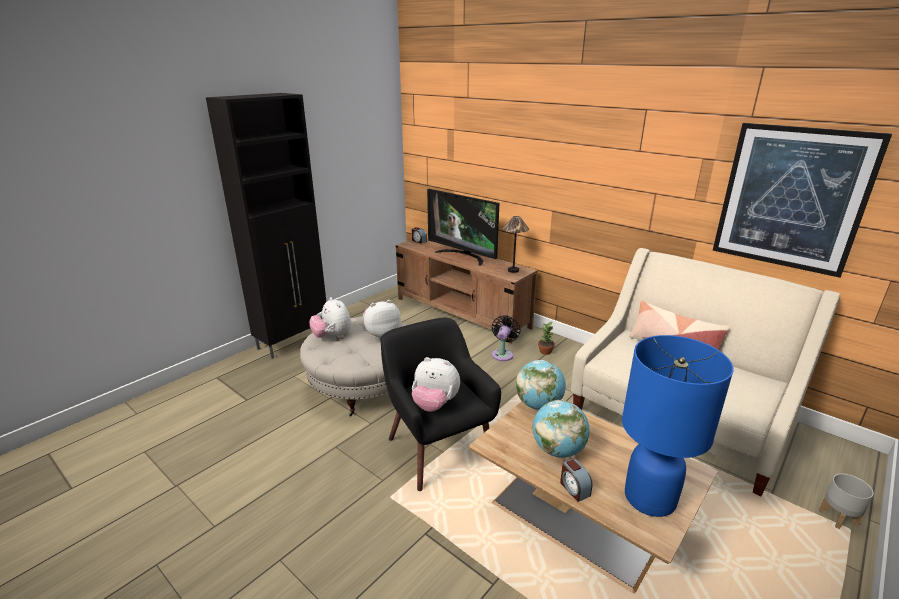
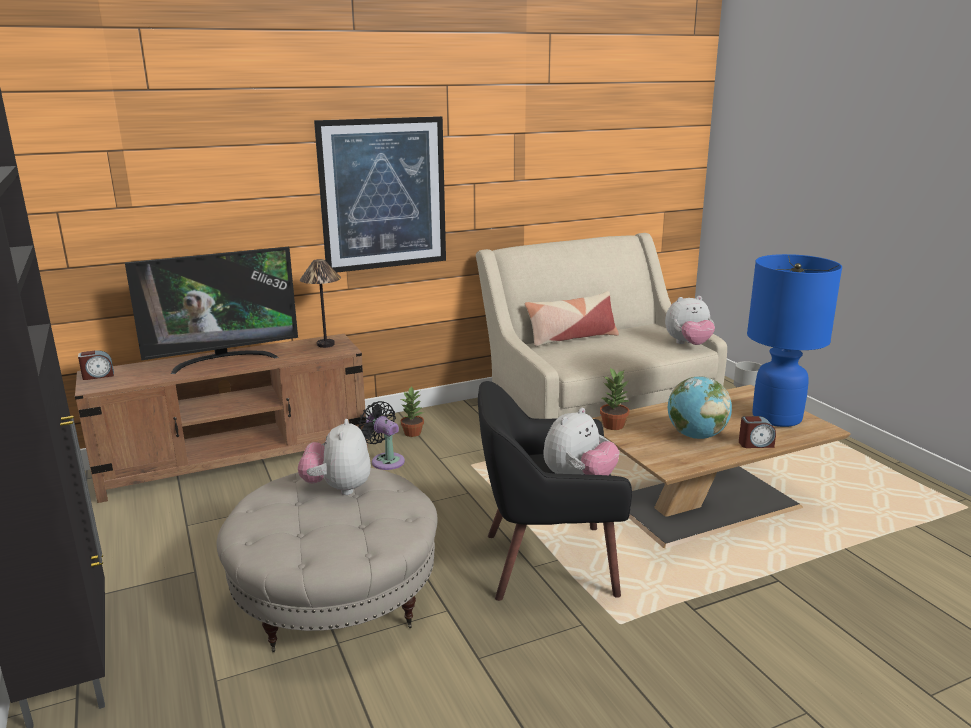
camera: 65 degrees left, 5 degrees down
(332, 336) = (292, 534): plush toy -> plush toy (688, 344)
(538, 405) = (613, 425): globe -> potted plant
(791, 198) = (594, 158): picture -> picture (383, 194)

